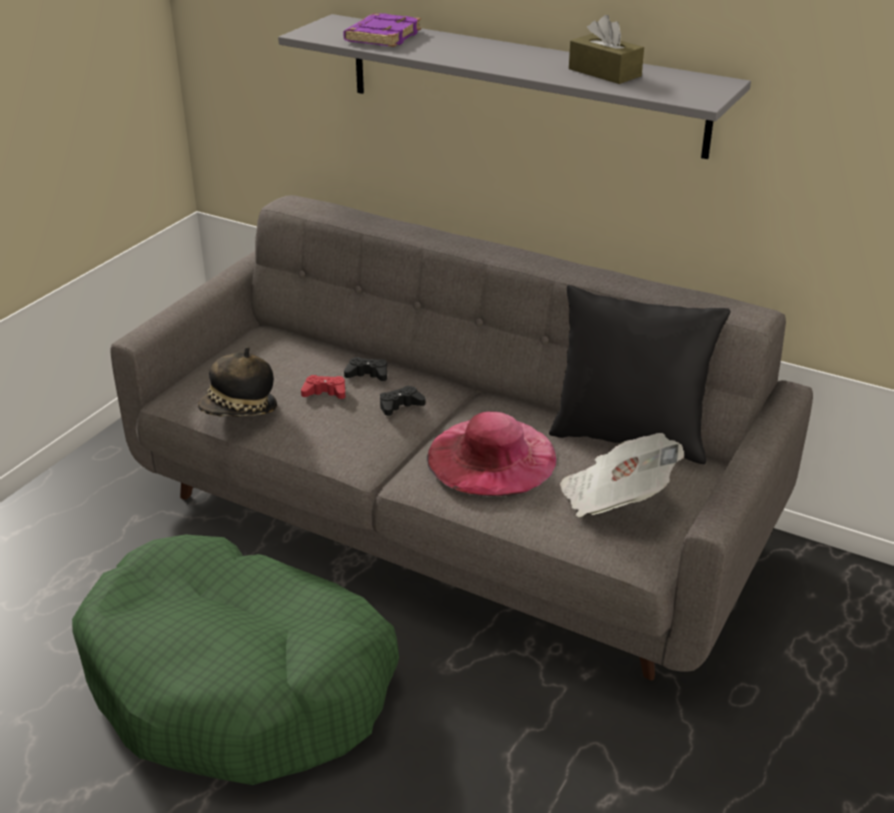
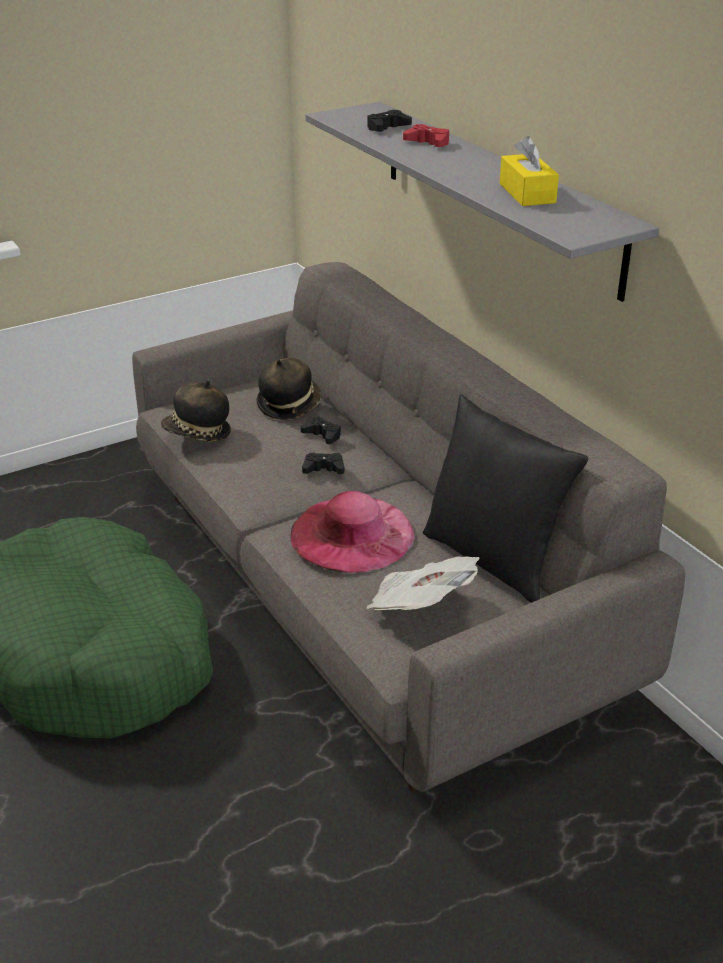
camera: 30 degrees right, 0 degrees up
(305, 355) = (289, 405): none -> hat
(325, 392) = (274, 439): red game controller -> red game controller (428, 143)
(382, 36) = (387, 127): purple book -> black game controller
(604, 72) = (527, 193): brown tissue box -> yellow tissue box

